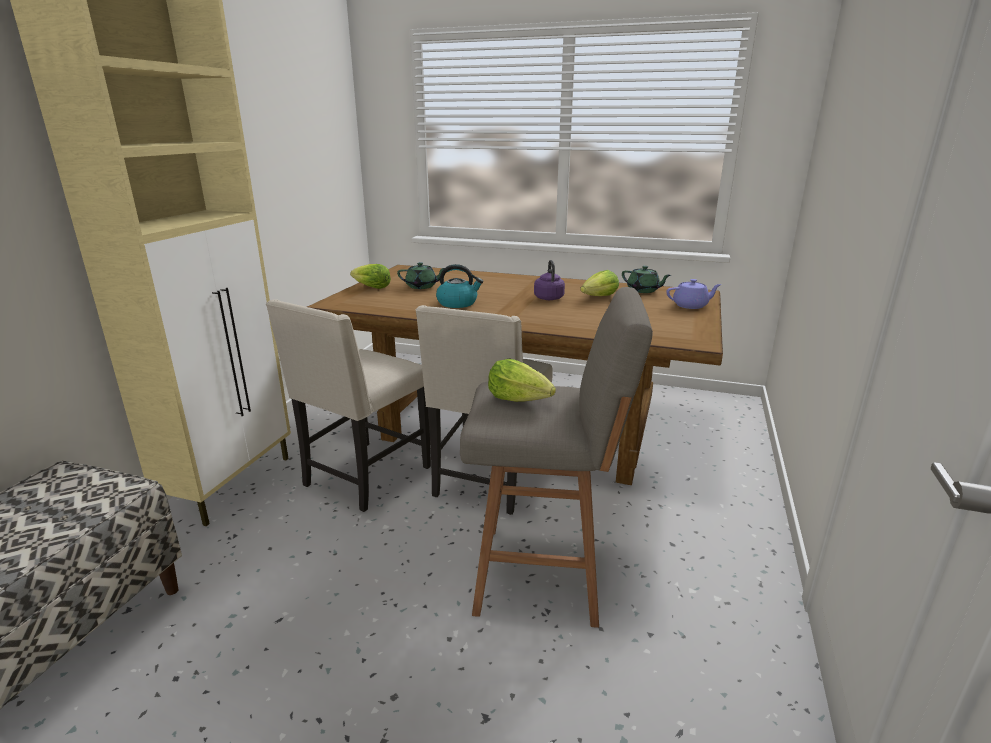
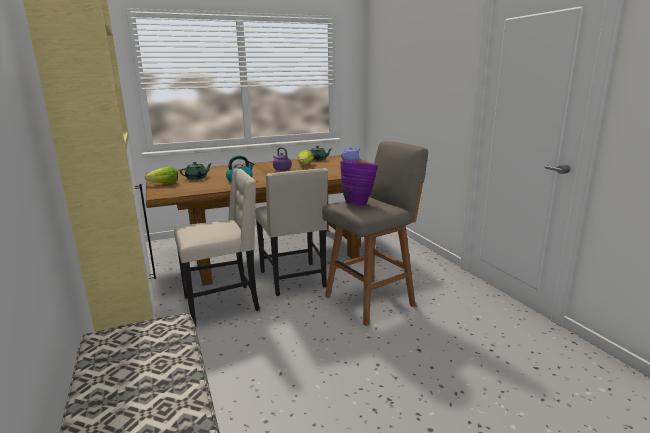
camera: 40 degrees left, 5 degrees down
(364, 477) = (223, 304): beige chair -> beige chair turned 105 degrees counterclockwise
(519, 399) = (358, 204): lettuce -> purple vase

